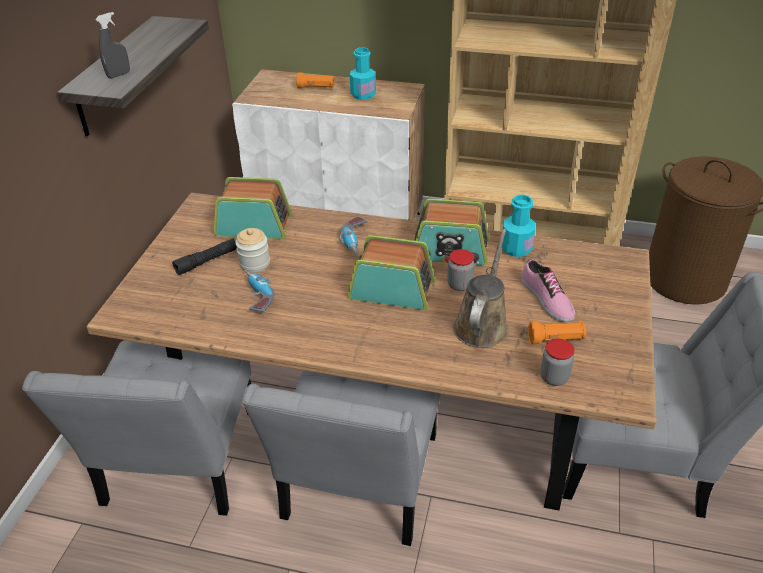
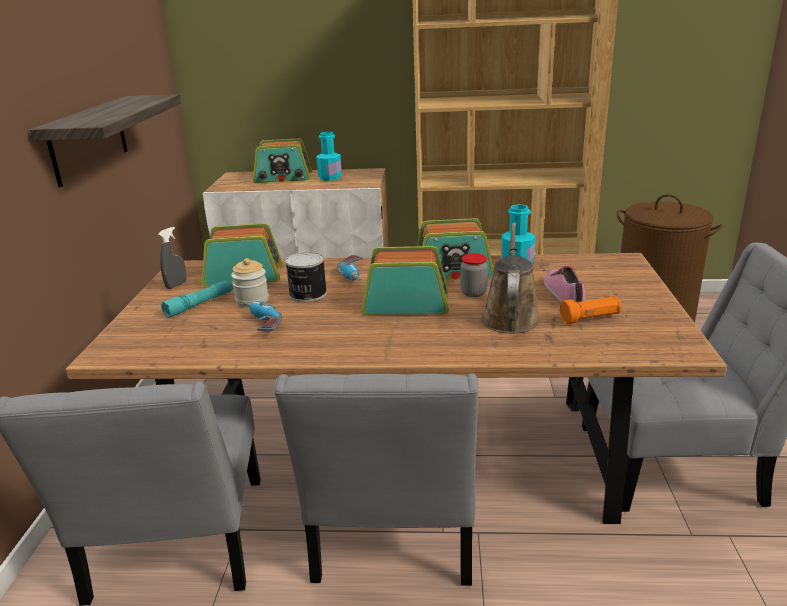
camera: 10 degrees left, 15 degrees down
(119, 75) = (96, 118): grey spray bottle -> grey spray bottle (176, 285)
(207, 261) = (199, 304): black flashlight -> turquoise flashlight
(306, 262) = (307, 294): none -> can
(316, 88) = (283, 178): orange flashlight -> radio
(546, 299) = (564, 293): shoe -> shoe turned 150 degrees counterclockwise
(554, 377) = (604, 346): jar -> none

